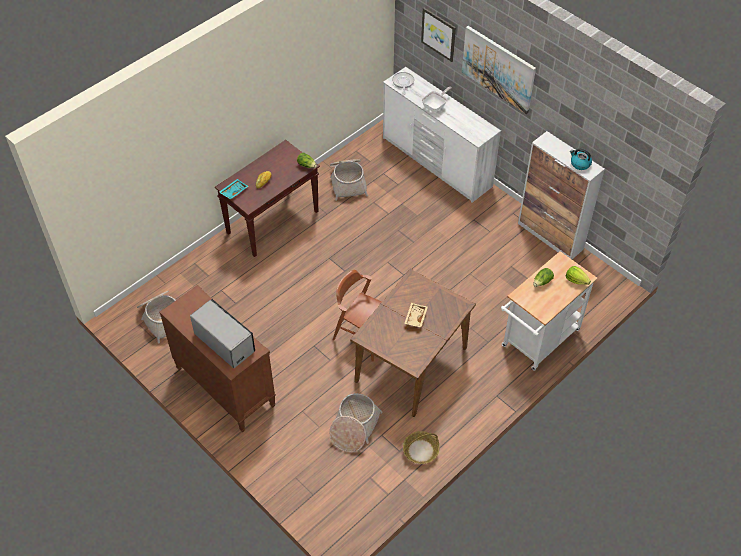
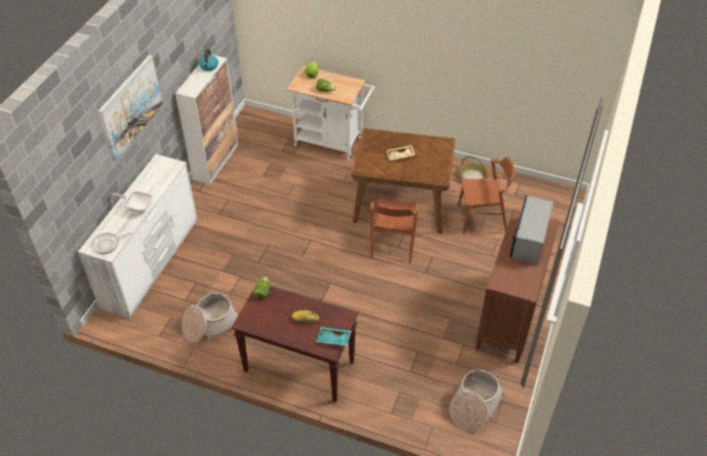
camera: 115 degrees left, 5 degrees down
(354, 427) = (482, 219): basket -> brown chair
(439, 34) = (82, 165): picture -> none

